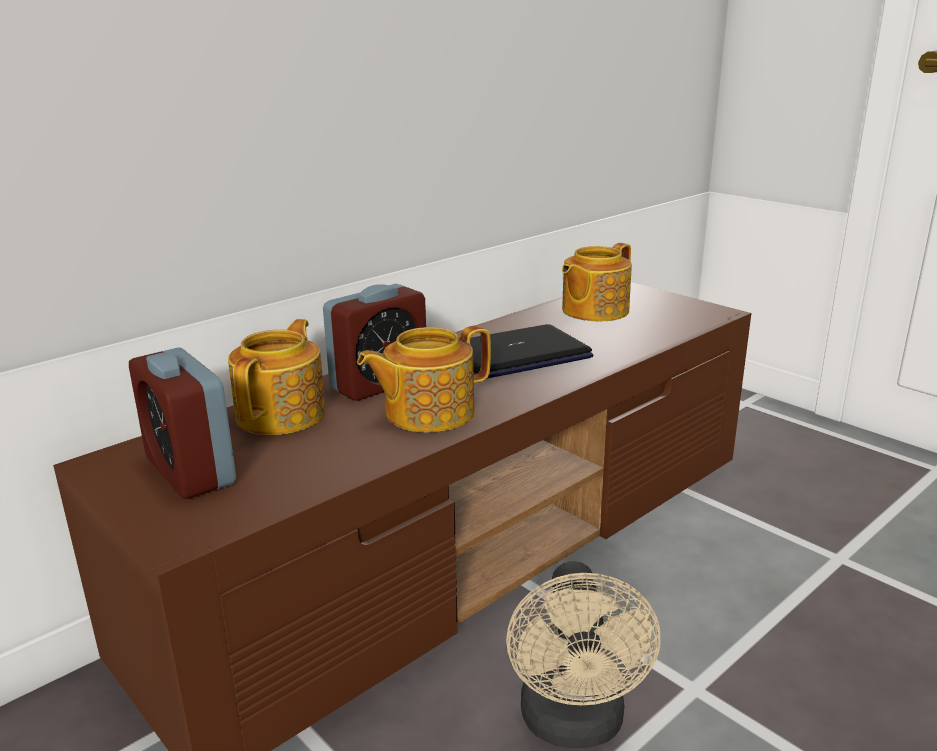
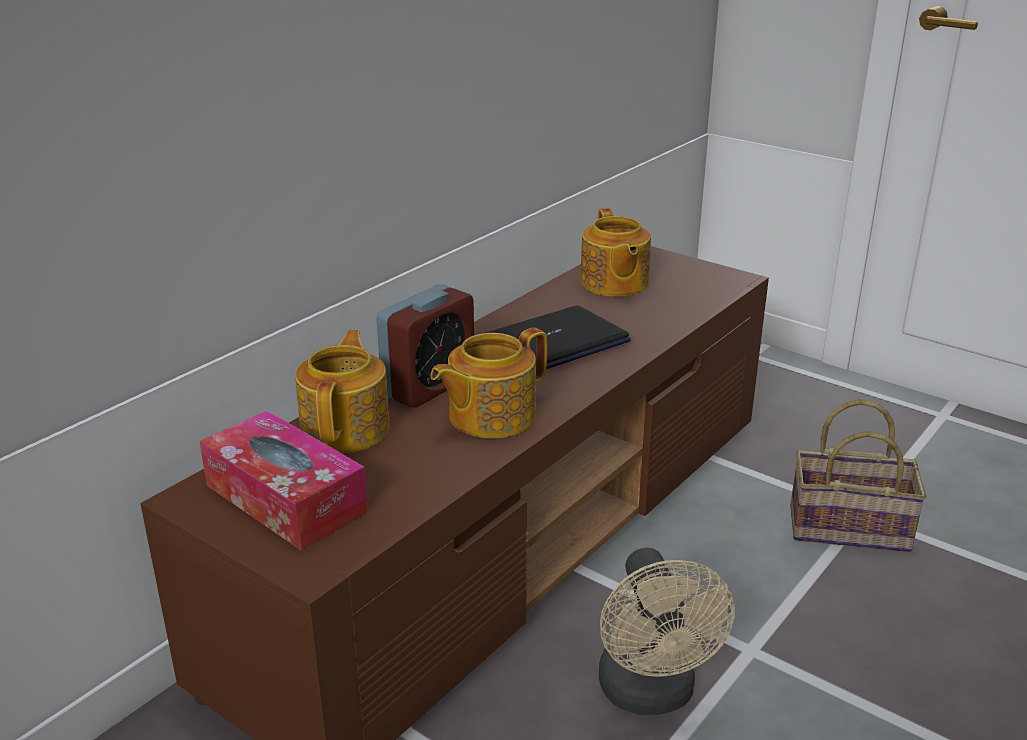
camera: 10 degrees left, 5 degrees up
(190, 471) = (285, 498): alarm clock -> tissue box
(593, 311) = (613, 283): teapot -> teapot turned 45 degrees counterclockwise
(826, 570) = (851, 527): none -> basket

